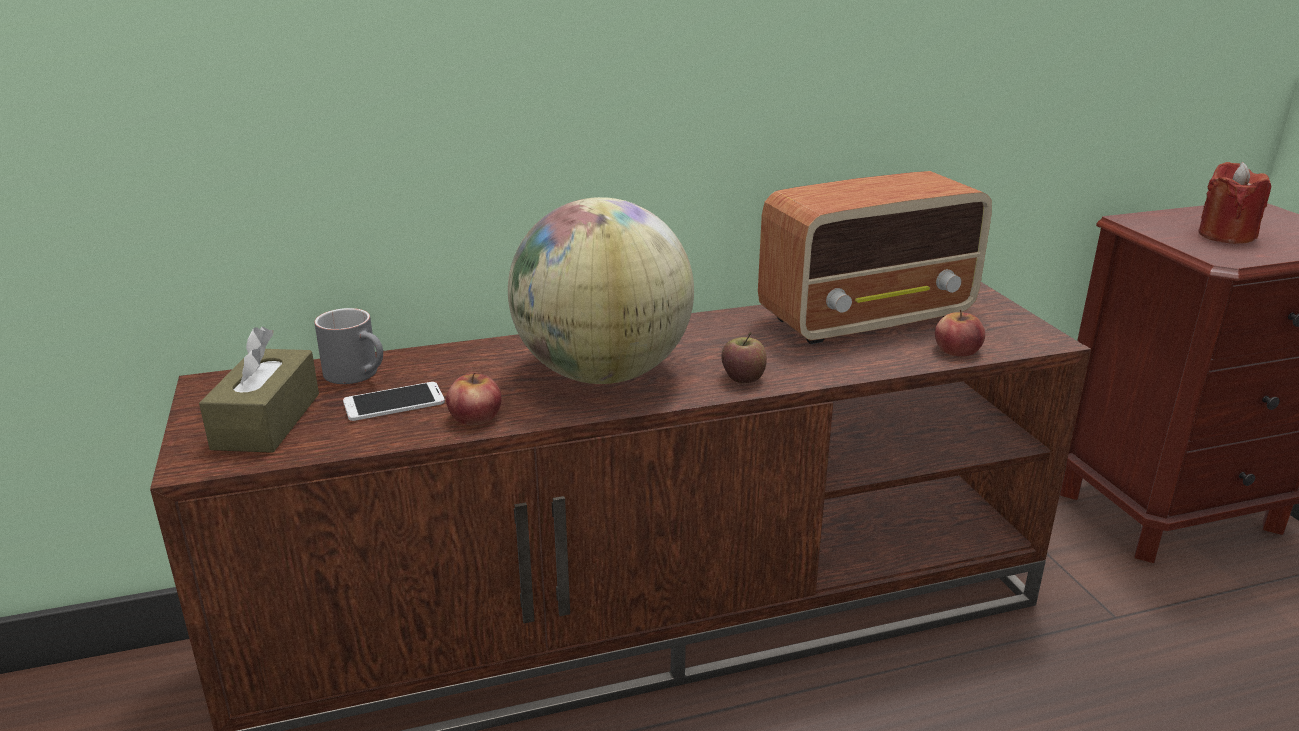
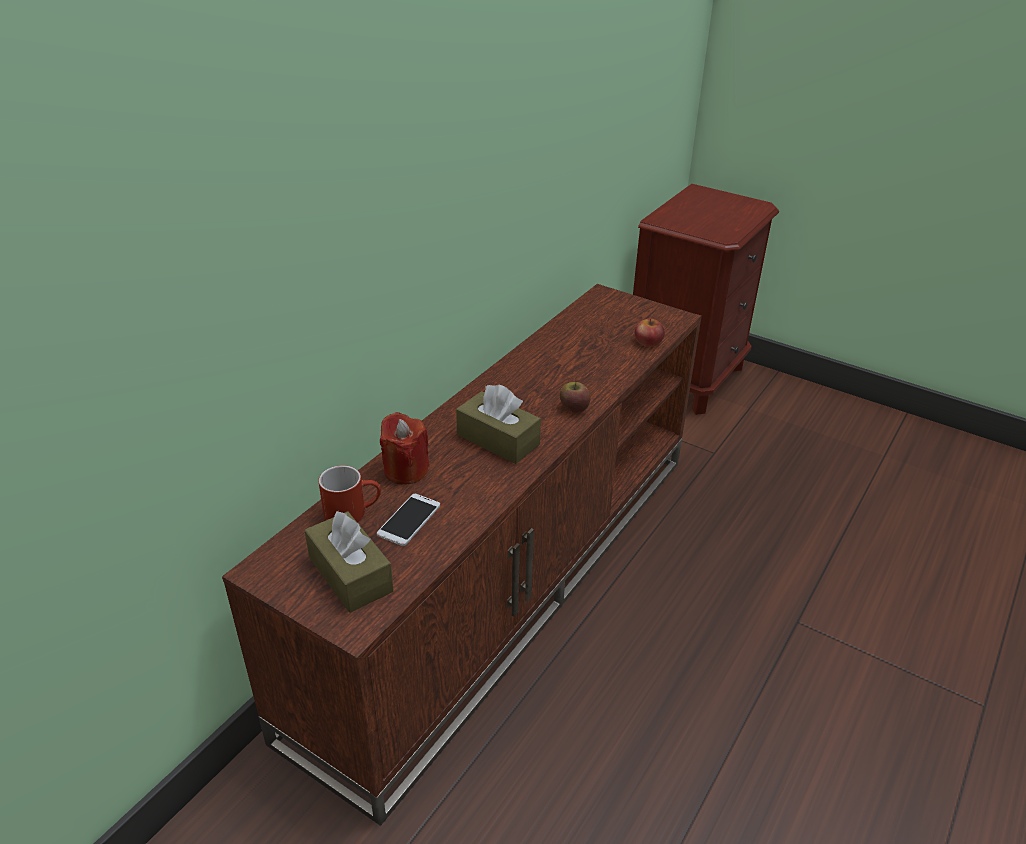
camera: 40 degrees left, 10 degrees up
(359, 374) = (353, 511): grey mug -> red mug
(475, 416) = (472, 504): apple -> none
(602, 373) = (498, 440): globe -> brown tissue box
(868, 317) = (581, 335): radio -> none
(1225, 235) = (708, 218): red candle -> red candle (405, 470)

